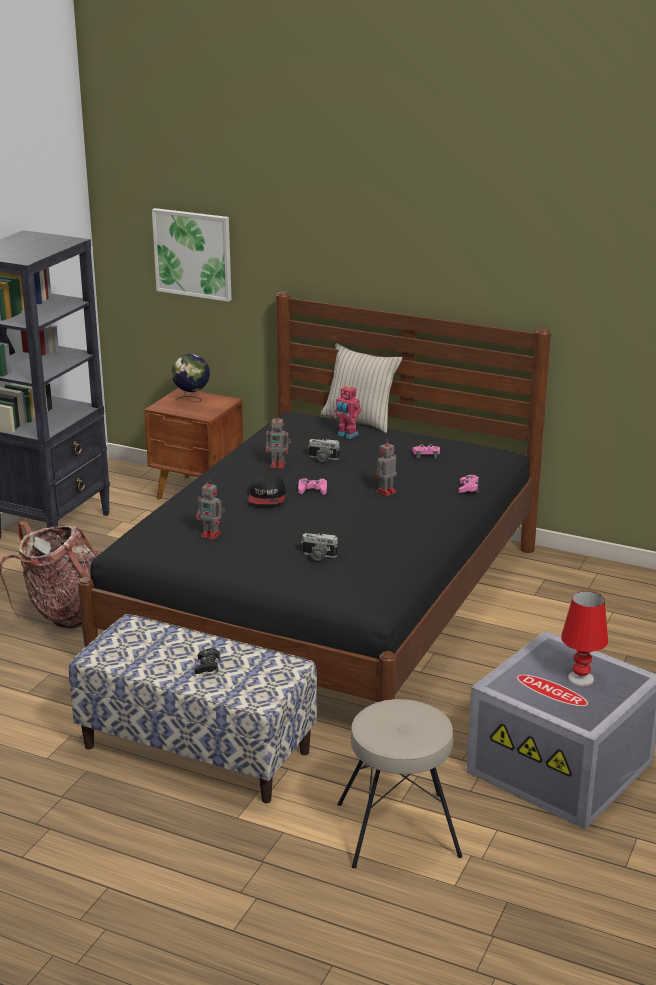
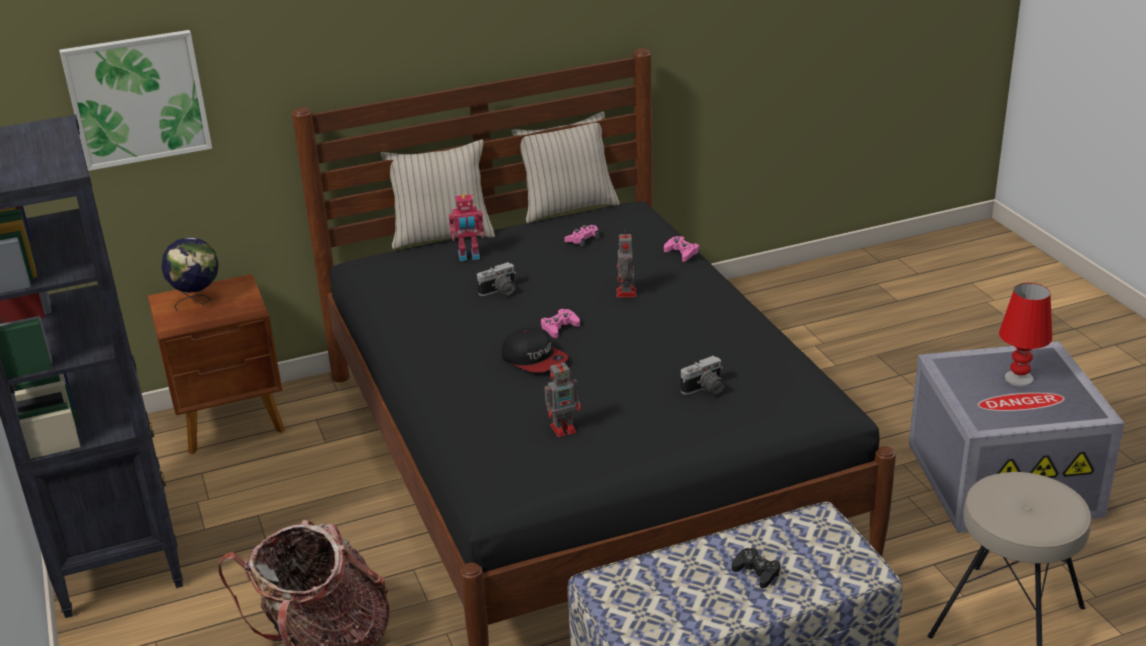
camera: 45 degrees left, 5 degrees up
(279, 465) = (471, 320): toy robot -> none
(462, 436) = (567, 208): none -> beige pillow

